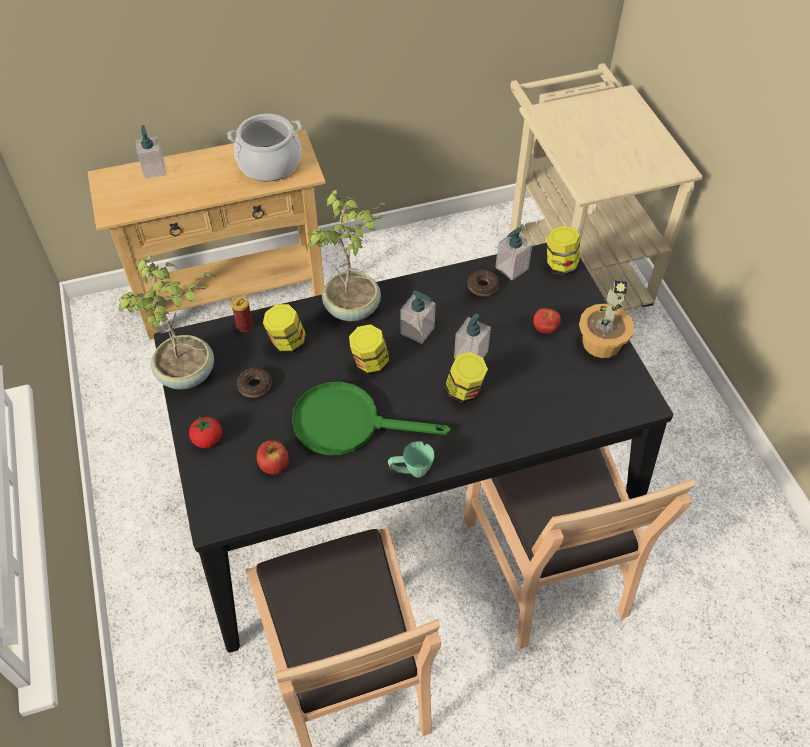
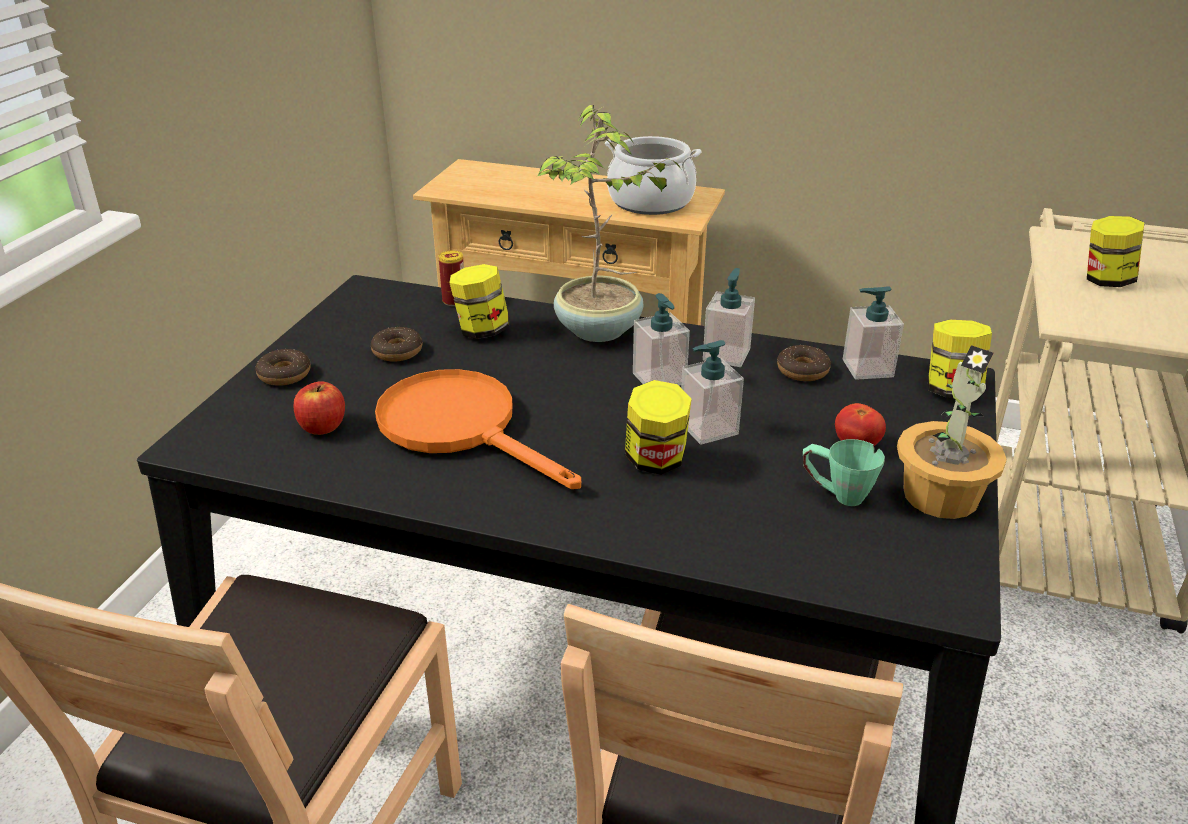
camera: 35 degrees right, 20 degrees down
(154, 170) = (523, 174): soap dispenser -> soap dispenser (726, 354)
(188, 374) = (341, 316): potted plant -> none
(208, 440) = (284, 375): tomato -> donut
(349, 423) = (461, 427): green frying pan -> orange frying pan
(370, 364) = (558, 385): jar -> jar (1106, 280)
(410, 472) = (477, 510): green mug -> green mug (836, 494)

